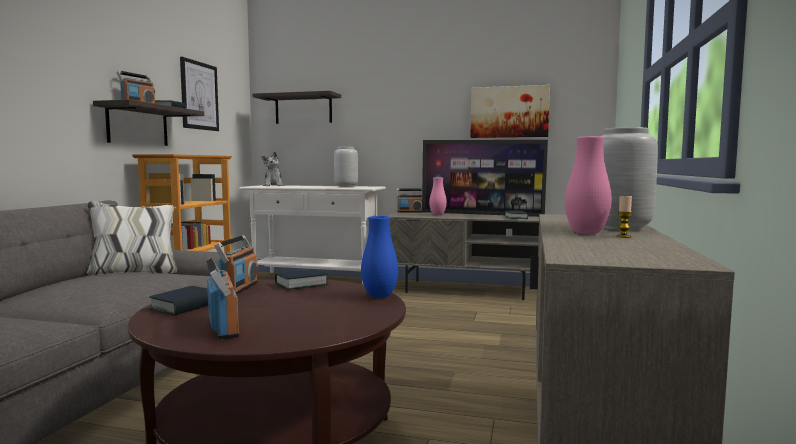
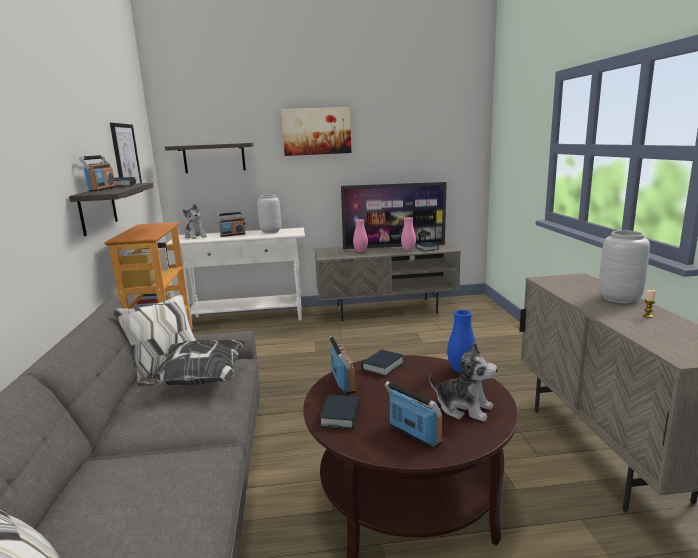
camera: 20 degrees left, 10 degrees up
(133, 279) = (199, 381): none -> pillow
(320, 320) = (464, 408): none -> plush toy
(410, 212) = (329, 248): radio -> radio (232, 235)
(509, 112) = (409, 156): picture -> picture (316, 131)
(586, 233) = (619, 313): pink vase -> pink vase (408, 250)

